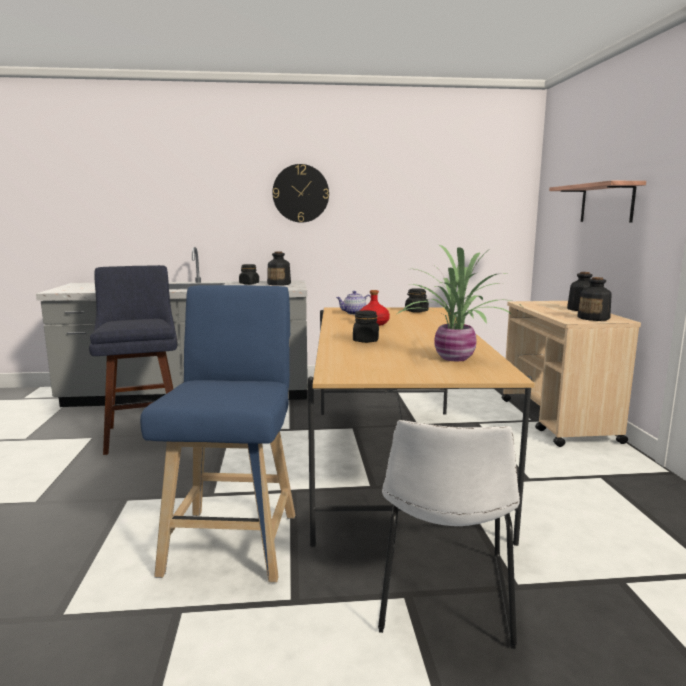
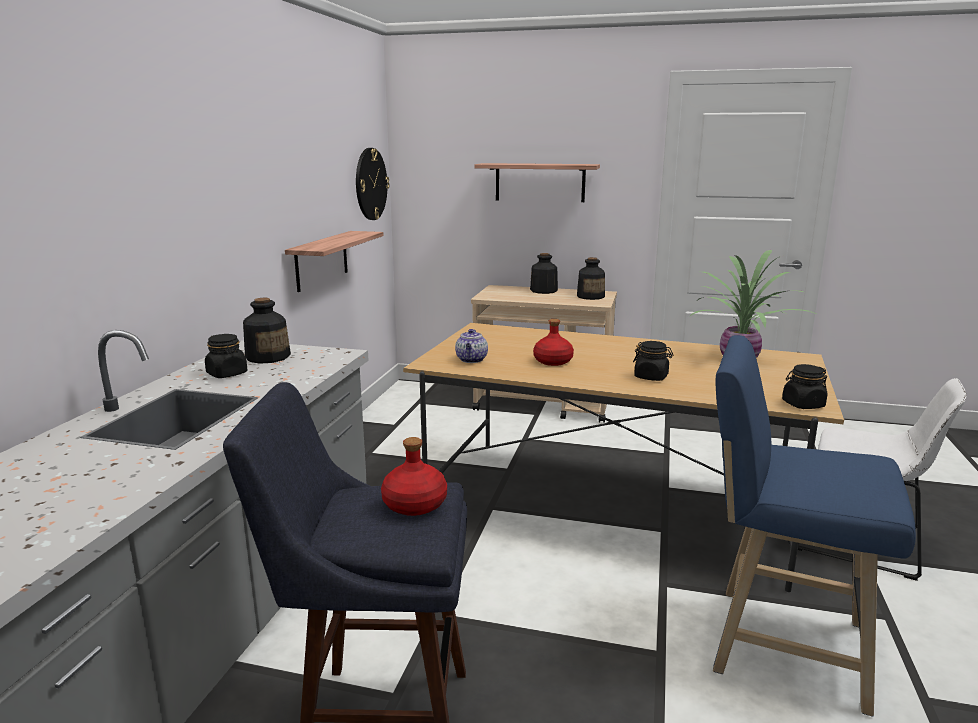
camera: 70 degrees left, 5 degrees up
(140, 323) = (414, 504): none -> red bottle
(300, 193) = (212, 183): wall clock -> wall clock (370, 184)
(409, 252) = (322, 260): none -> shelf
(416, 311) = (487, 335): black jar -> black jar (803, 404)

